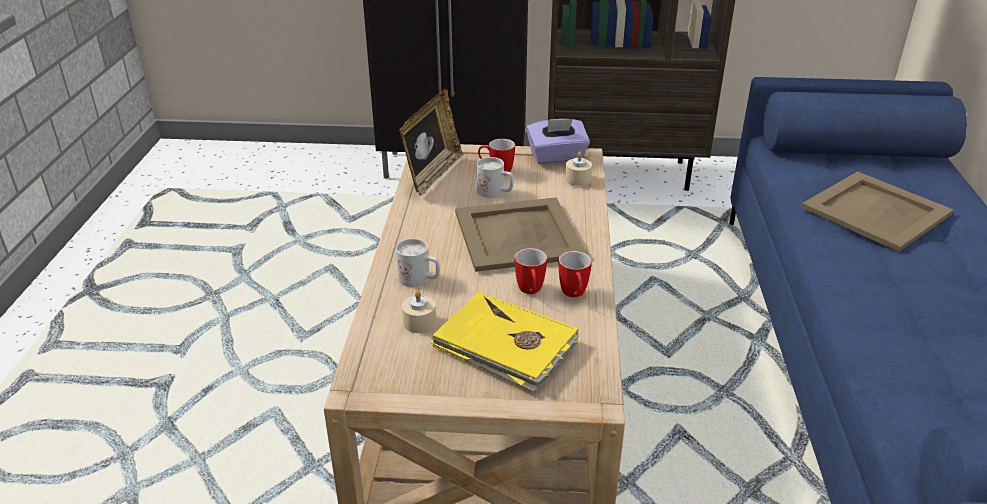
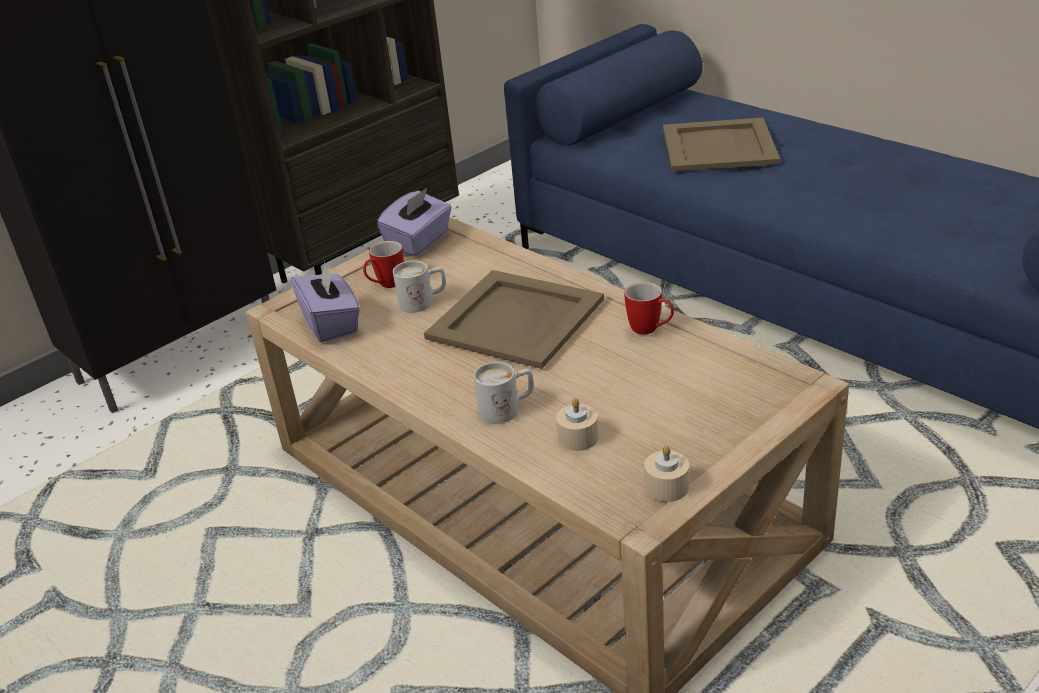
camera: 45 degrees left, 0 degrees up
(432, 174) = (331, 323): picture frame -> purple tissue box
(505, 345) = (678, 399): yellow book -> none
(530, 292) = (613, 352): mug -> none
(578, 179) = (474, 248): beige candle -> beige candle (667, 486)

